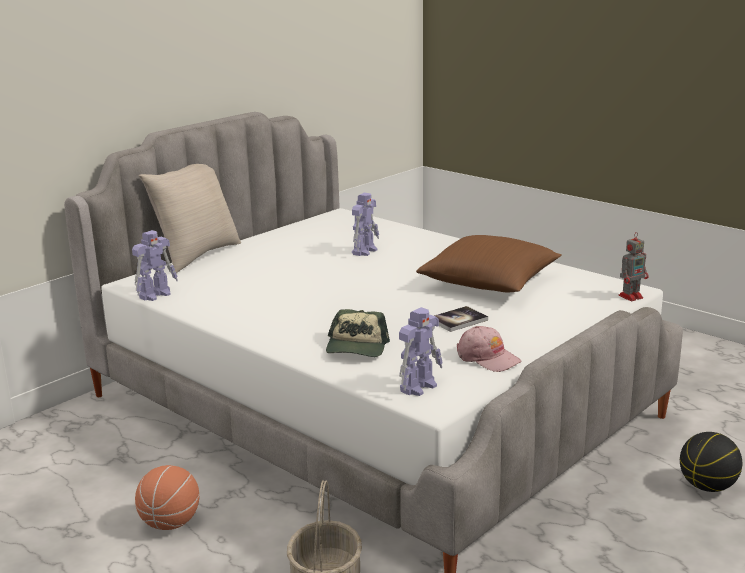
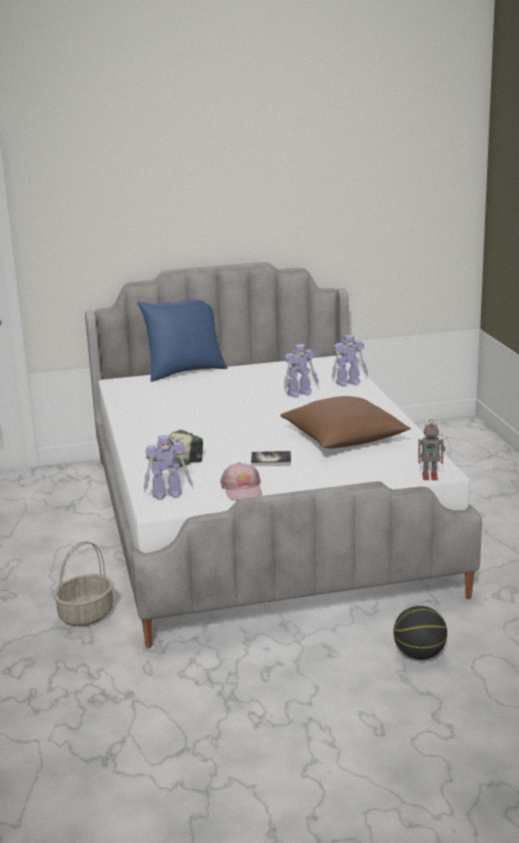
camera: 35 degrees right, 0 degrees up
(156, 295) = (118, 394): toy robot -> toy robot (349, 383)
(170, 523) = (47, 553): basketball -> none
(196, 255) = (185, 371): beige pillow -> blue pillow

